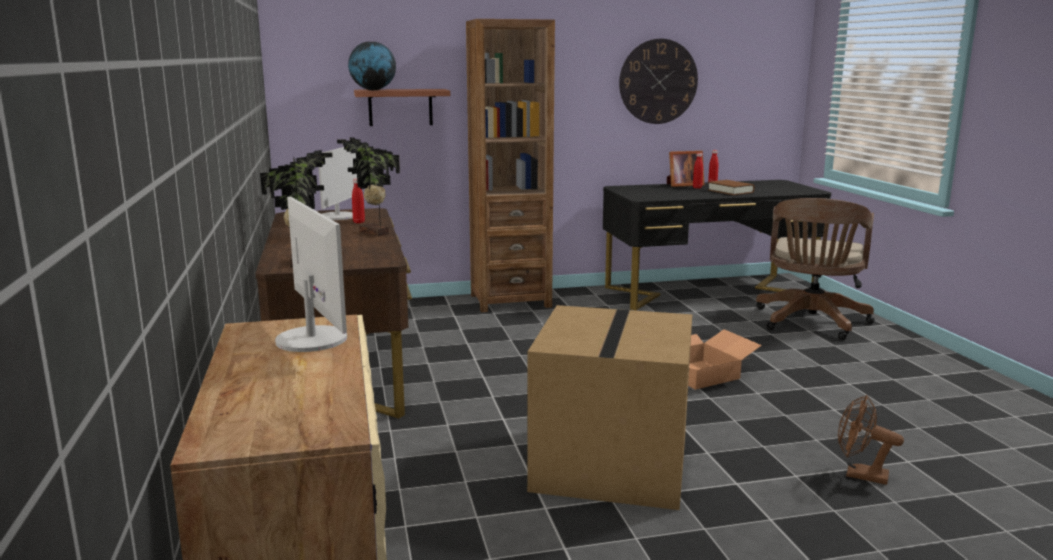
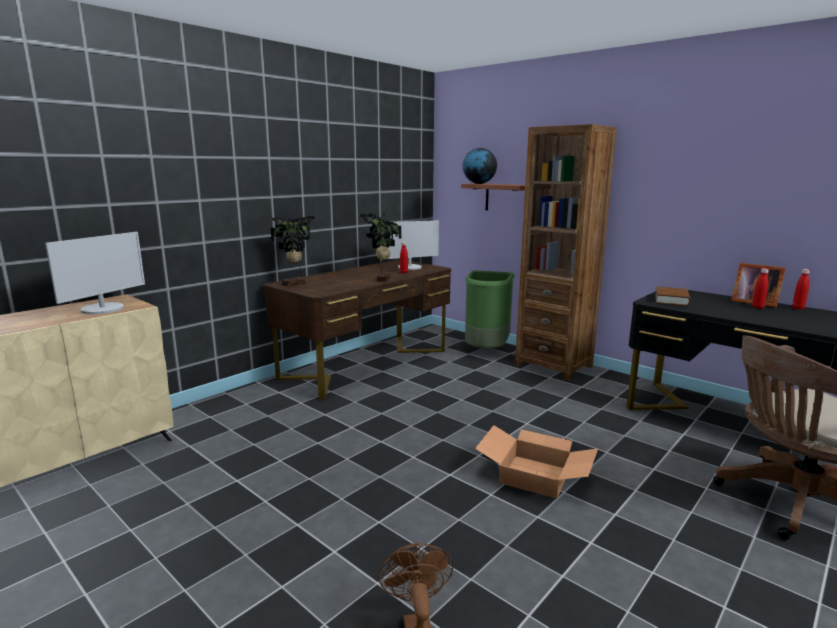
camera: 55 degrees right, 0 degrees up
(423, 310) = (486, 351): none -> green trash can
(609, 462) = (320, 483): cardboard box -> none
(658, 81) = (745, 186): wall clock -> none
(730, 191) = (782, 318): brown book -> brown book (671, 300)

